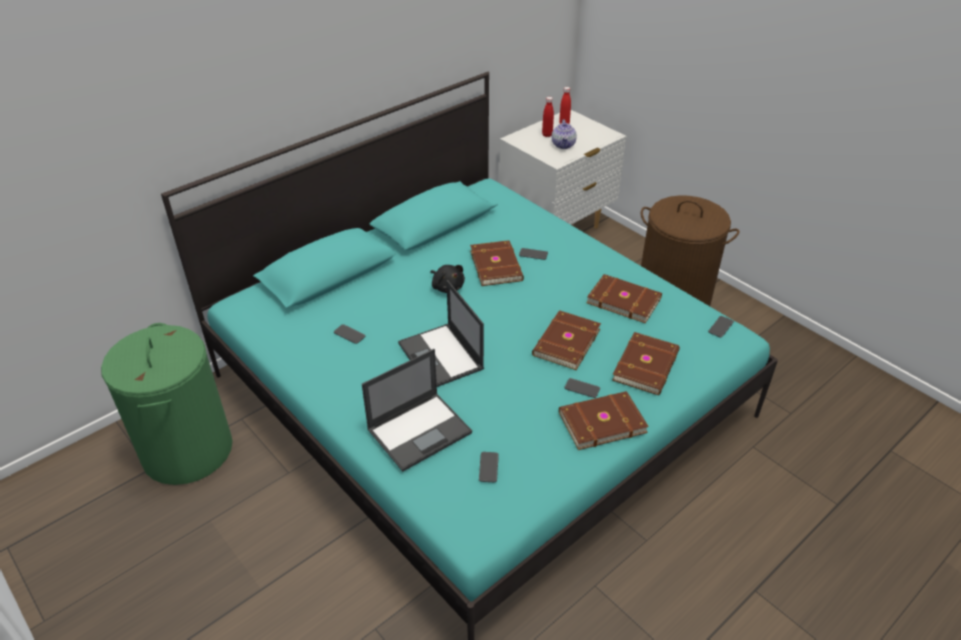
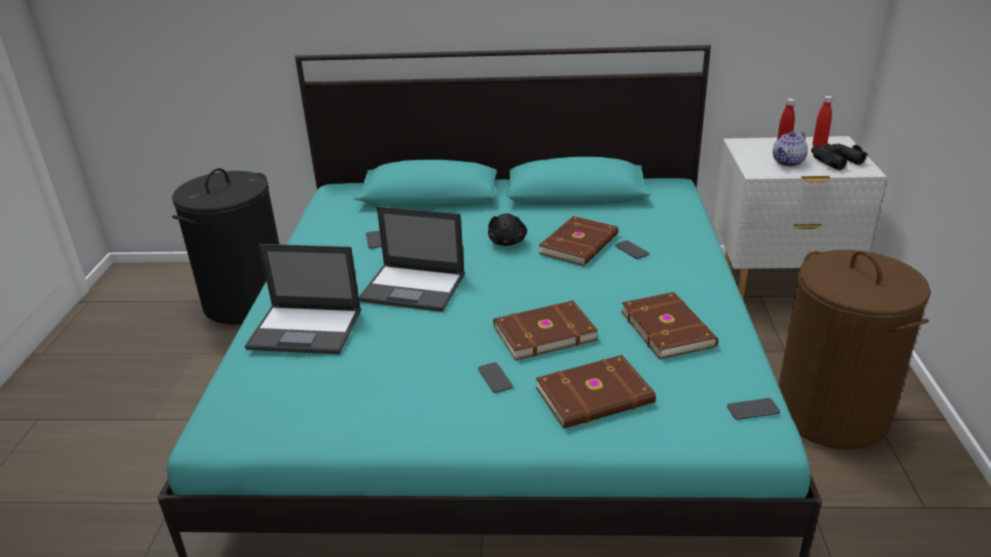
camera: 45 degrees right, 10 degrees down
(187, 450) = (246, 301): green laundry basket -> black laundry basket
(441, 356) = (414, 288): laptop -> laptop turned 90 degrees counterclockwise
(488, 467) = (307, 387): phone -> none
(586, 133) = (834, 160): none -> black binoculars
(601, 421) = (465, 415): brown book -> none

